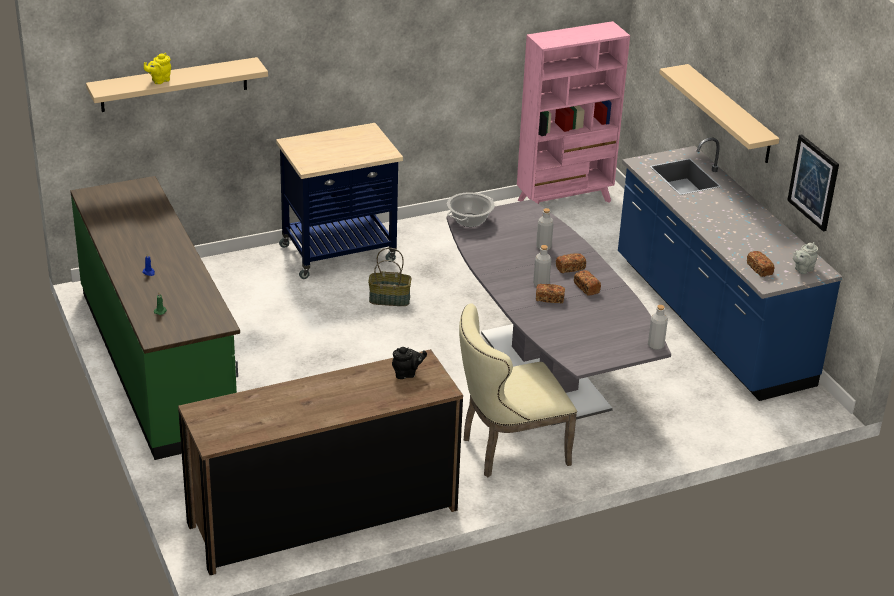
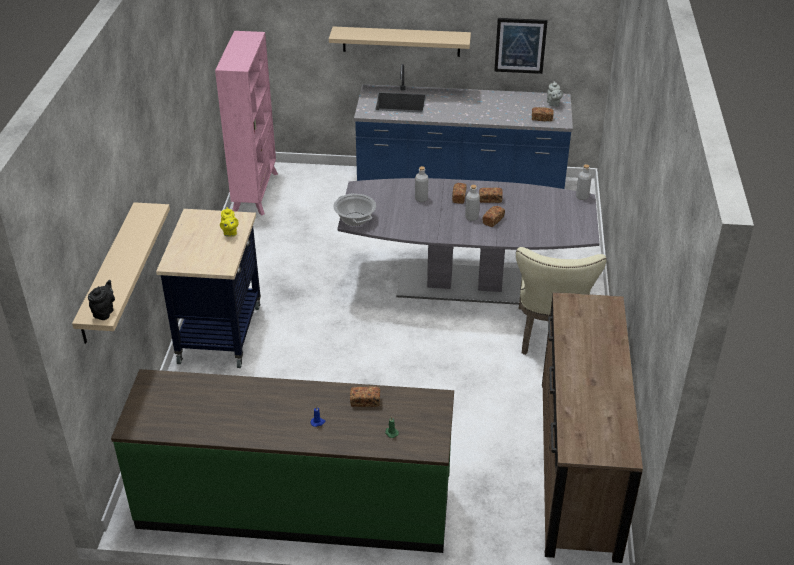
camera: 60 degrees left, 5 degrees up
(159, 80) = (121, 273): yellow teapot -> yellow teapot (230, 233)
(191, 288) = (365, 401): none -> bread
(390, 299) = (312, 328): basket -> none
(407, 374) = (581, 315): black teapot -> black teapot (104, 312)

